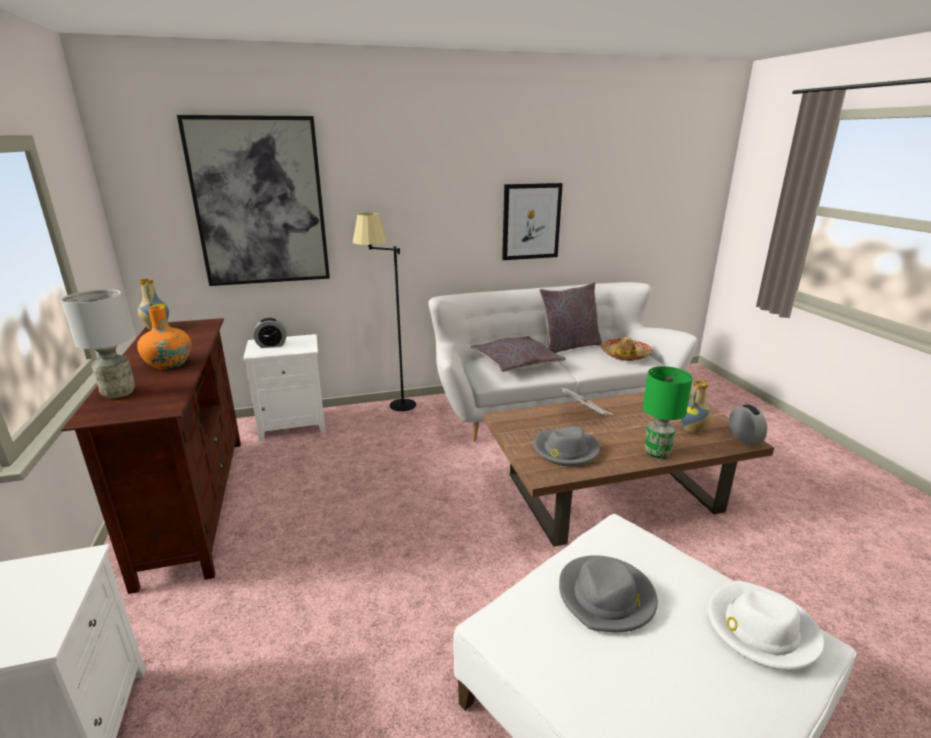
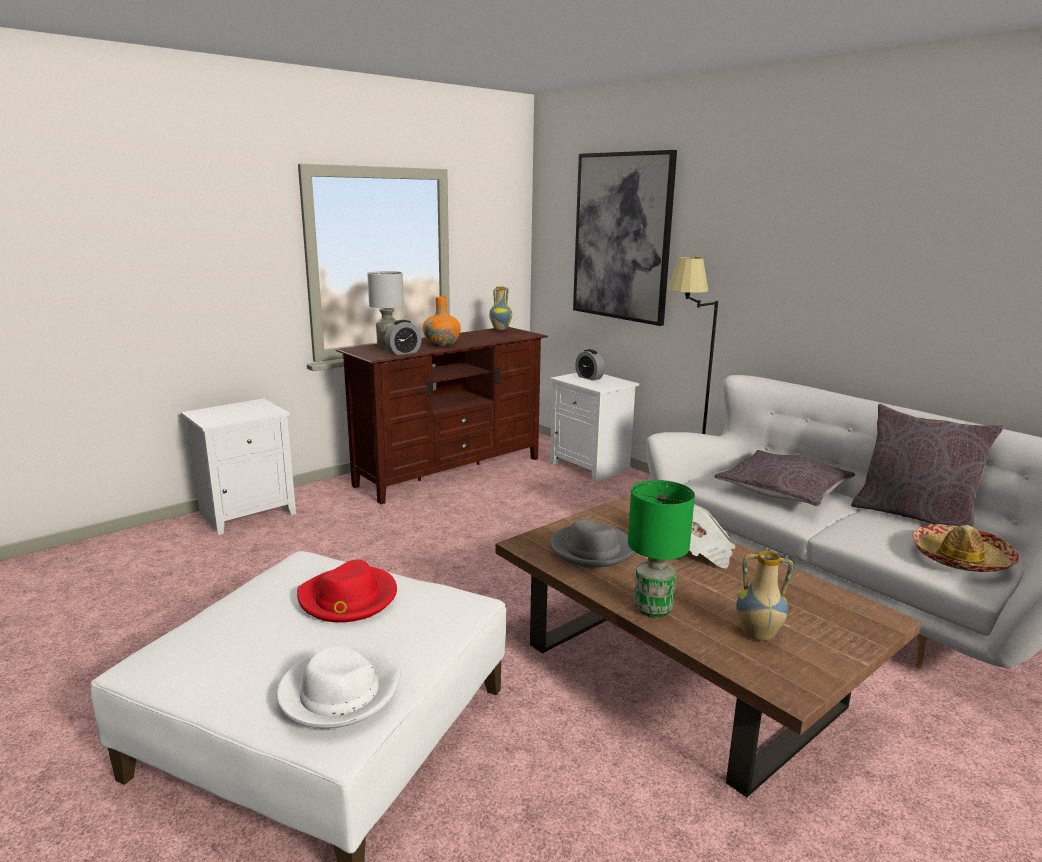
camera: 65 degrees right, 5 degrees down
(531, 221) = (924, 301): picture -> none
(606, 597) = (348, 599): grey hat -> red hat
(744, 438) = (795, 686): alarm clock -> alarm clock (403, 352)

